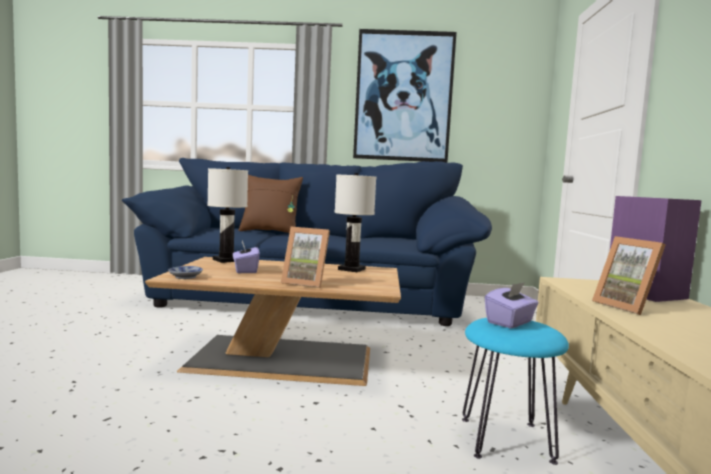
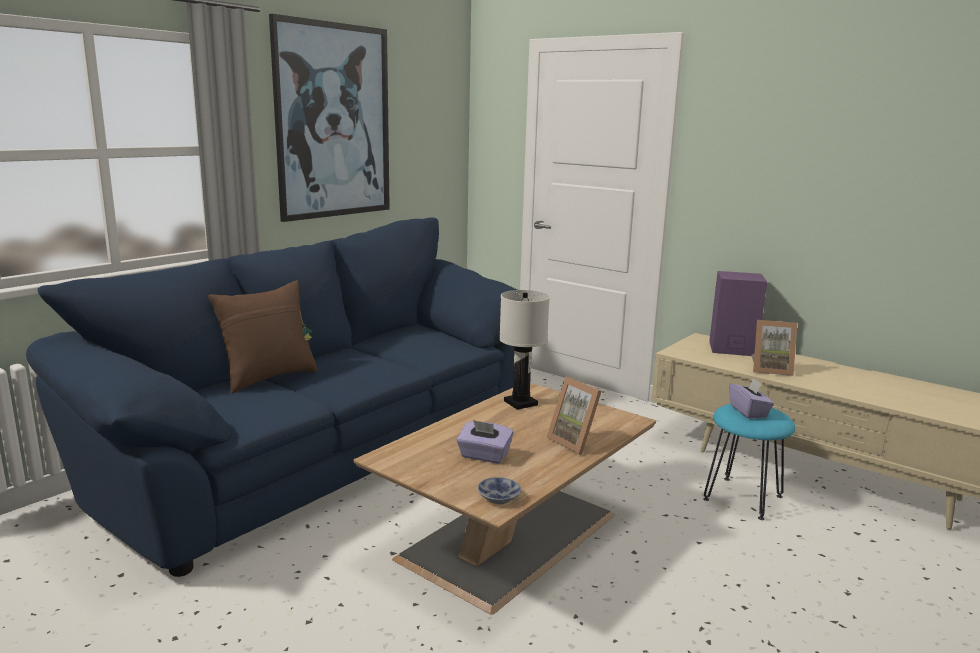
camera: 55 degrees left, 10 degrees up
(227, 260) = (402, 452): white table lamp -> none
(306, 283) = (576, 442): picture frame -> picture frame turned 90 degrees clockwise

